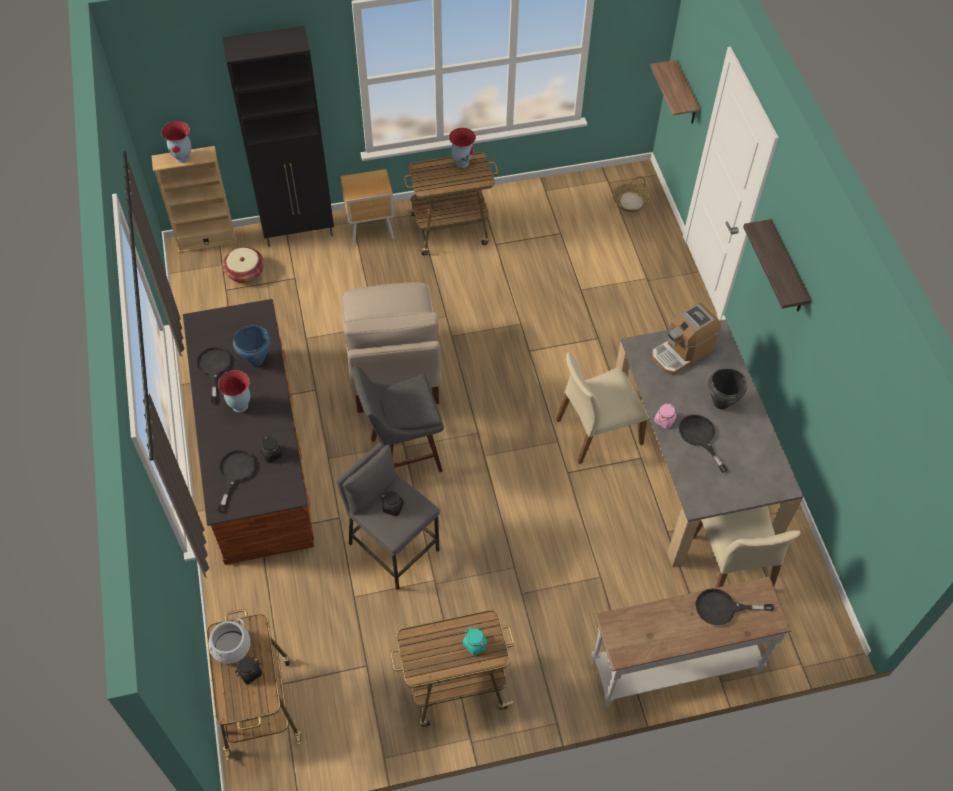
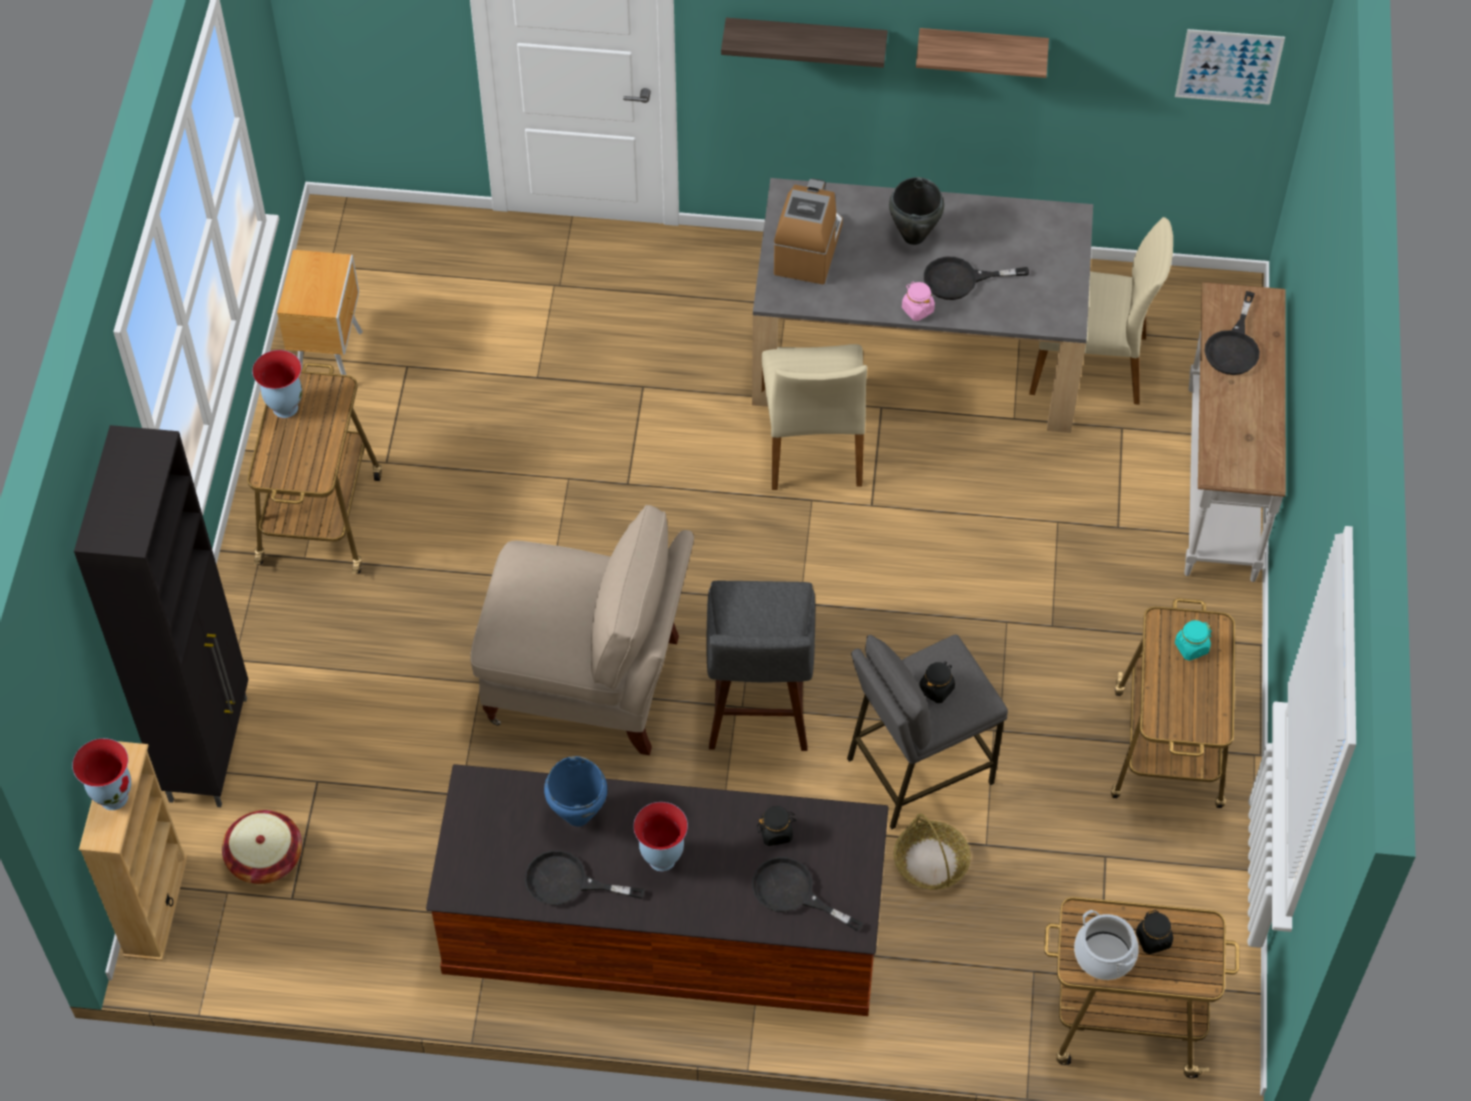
camera: 70 degrees left, 0 degrees up
(372, 232) = (268, 635): brown nightstand -> brown nightstand (331, 356)
(630, 201) = (386, 251): basket -> basket (930, 862)
(681, 352) = (808, 249): coffee machine -> coffee machine turned 150 degrees counterclockwise
(686, 95) = (373, 40): shelf -> shelf (982, 50)
(907, 507) = (1229, 66): none -> picture

